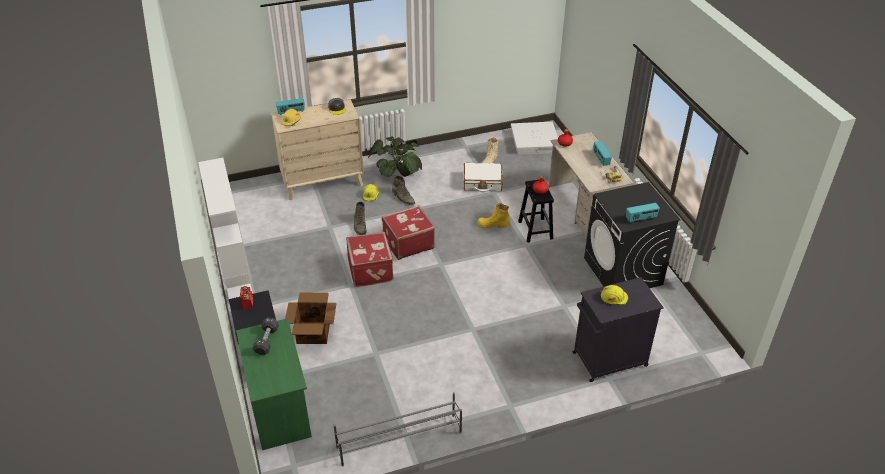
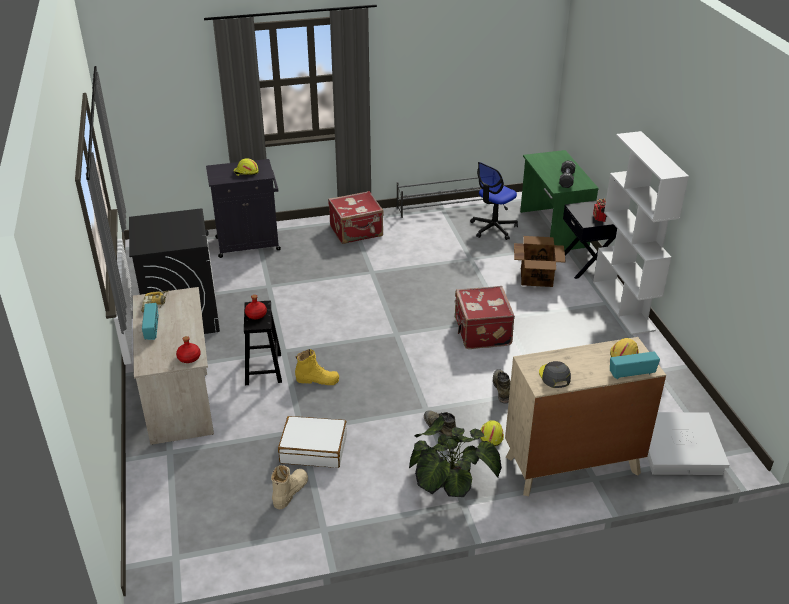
camera: 175 degrees left, 5 degrees down
(347, 403) = (493, 228): none -> office chair
(408, 243) = (436, 361): red suitcase -> red suitcase (357, 232)
(534, 142) = (192, 532): white storage box -> white storage box (678, 449)
(641, 219) = (172, 218): radio -> none

